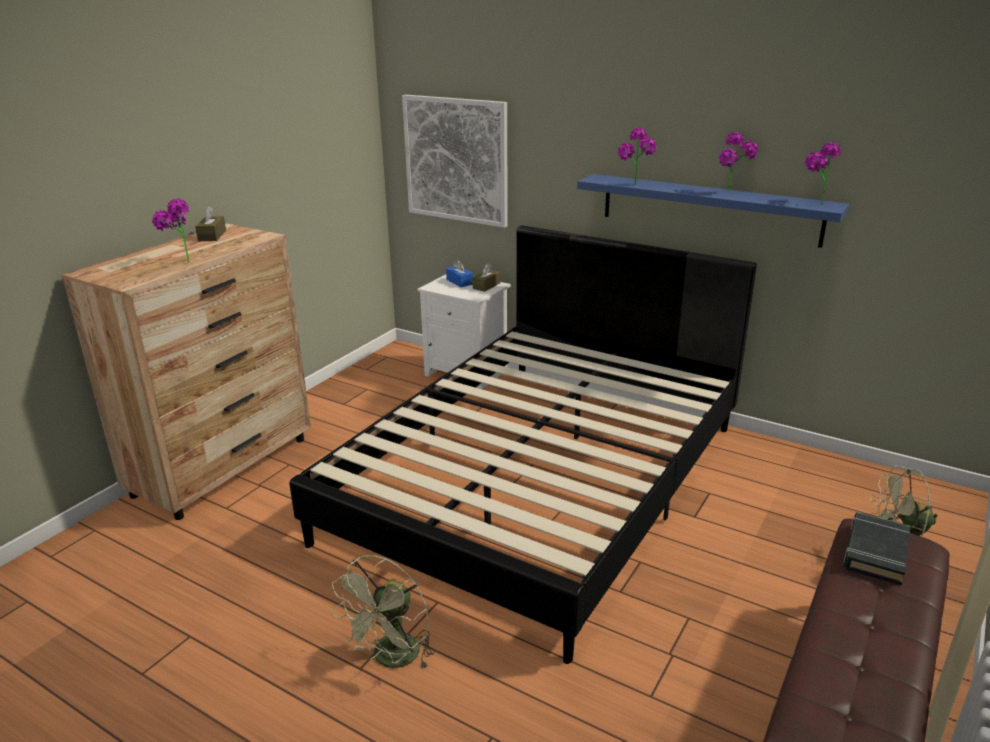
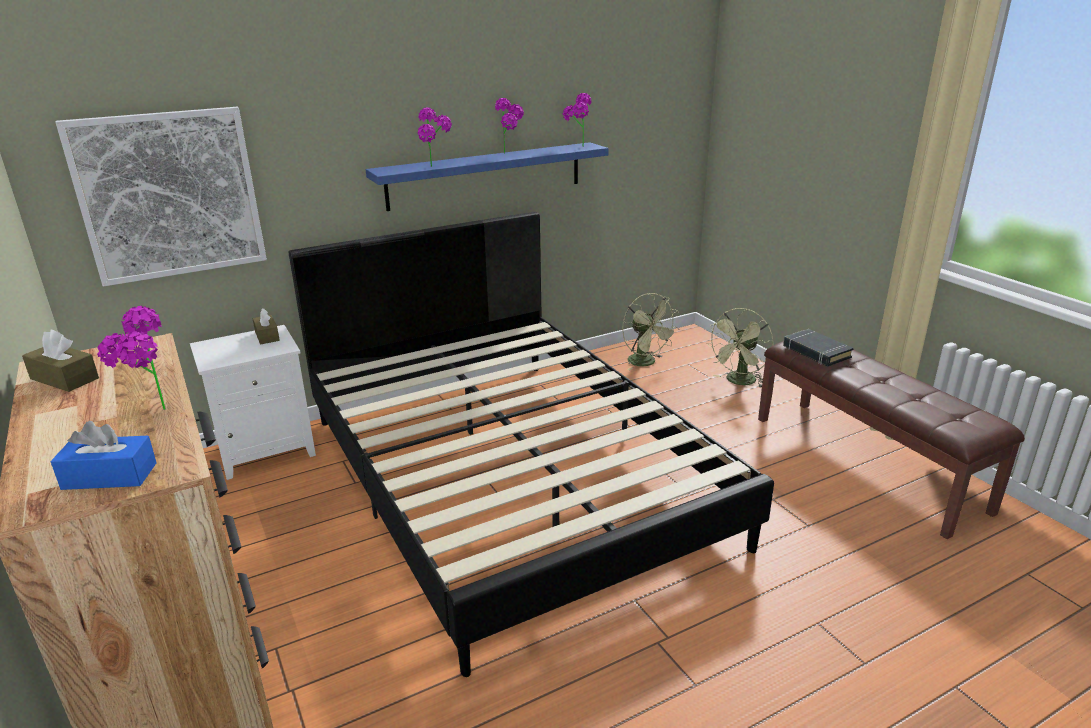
camera: 60 degrees left, 0 degrees up
(392, 659) = (695, 657): green fan -> green fan (646, 363)
(459, 282) = (229, 345): blue tissue box -> blue tissue box (109, 476)

